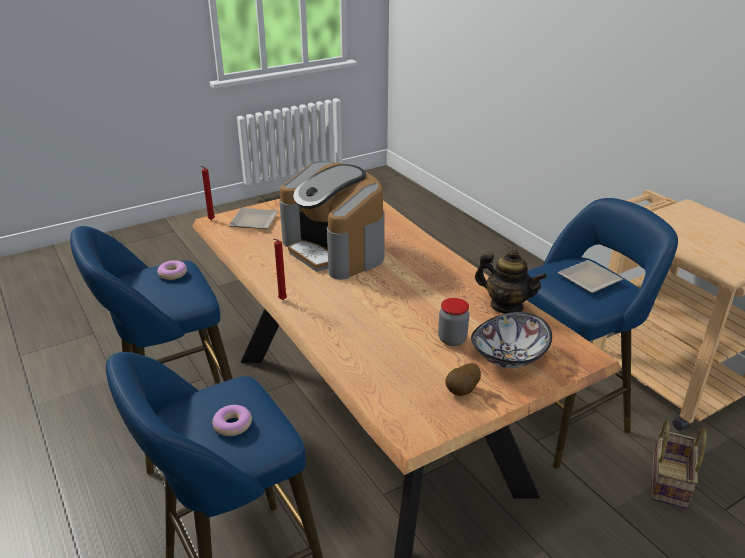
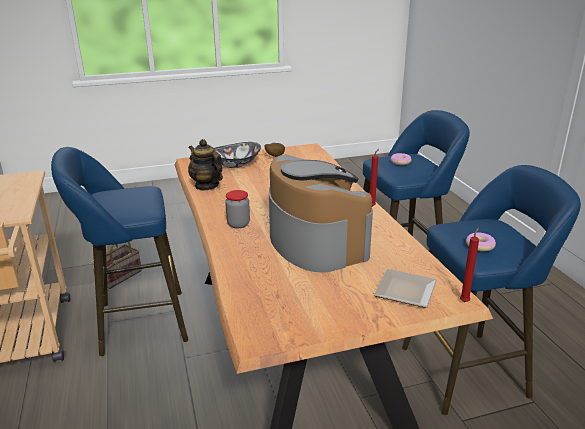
camera: 165 degrees left, 5 degrees down
(452, 339) = (261, 174): jar -> jar (238, 224)
(589, 280) = (120, 199): plate -> none

